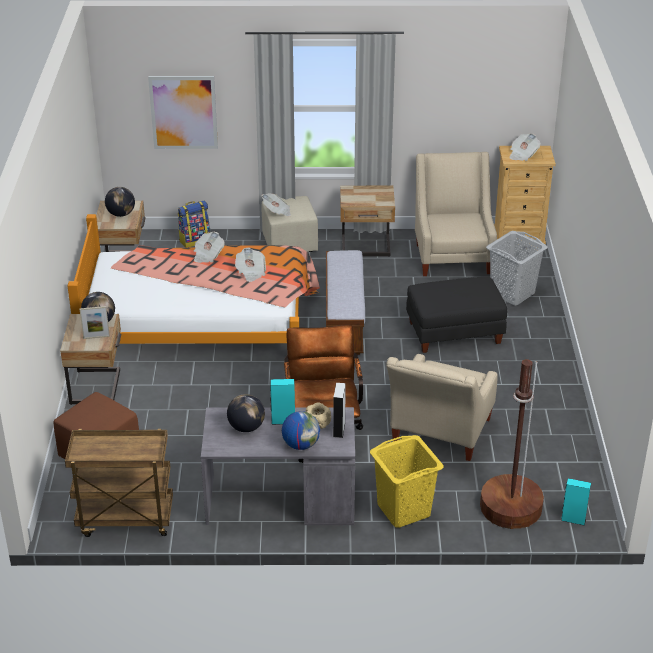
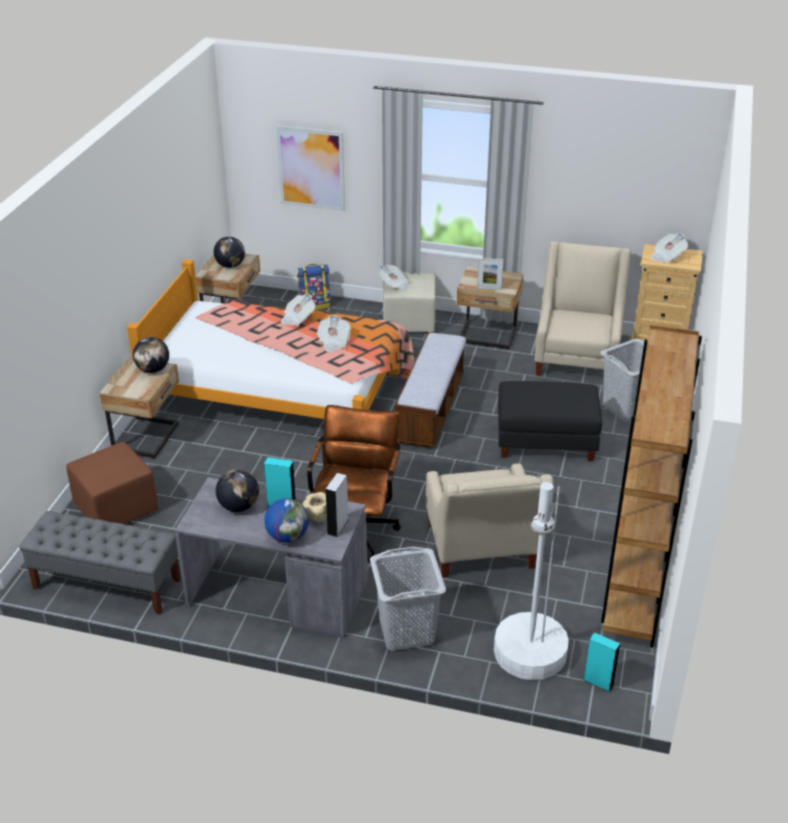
camera: 15 degrees right, 0 degrees up
(96, 337) = (141, 384): picture frame -> picture frame (489, 289)
(125, 520) = (106, 584): brown cart -> grey bench
(403, 510) = (406, 631): yellow laundry basket -> grey laundry basket
(439, 435) = (482, 552): beige armchair -> beige armchair turned 45 degrees counterclockwise
(510, 507) = (529, 652): brown floor lamp -> white floor lamp
(572, 438) = (634, 583): none -> brown bookcase

